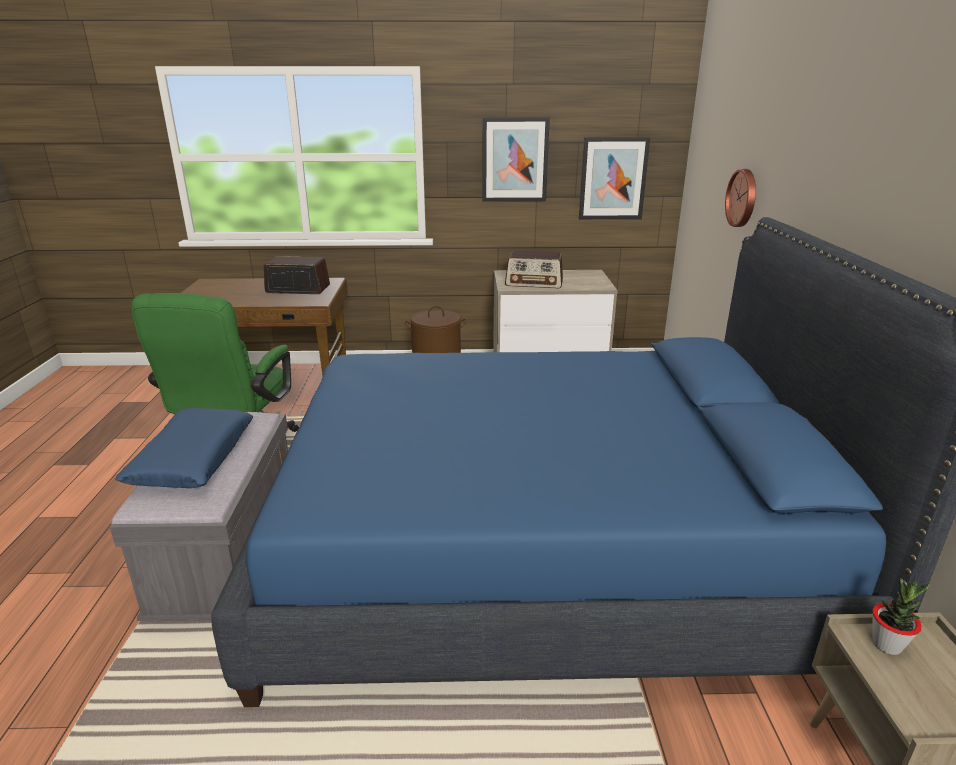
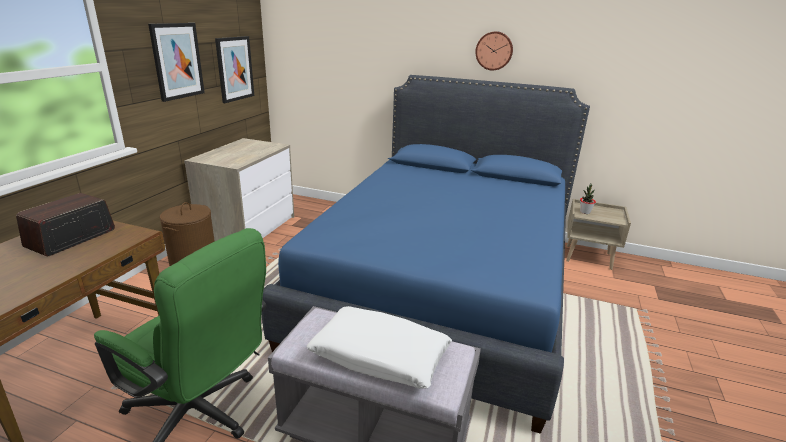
camera: 70 degrees left, 0 degrees up
(193, 459) = (380, 356): blue pillow -> white pillow
(534, 283) = (239, 157): radio -> none
(743, 198) = (359, 68): wall clock -> wall clock (494, 51)

